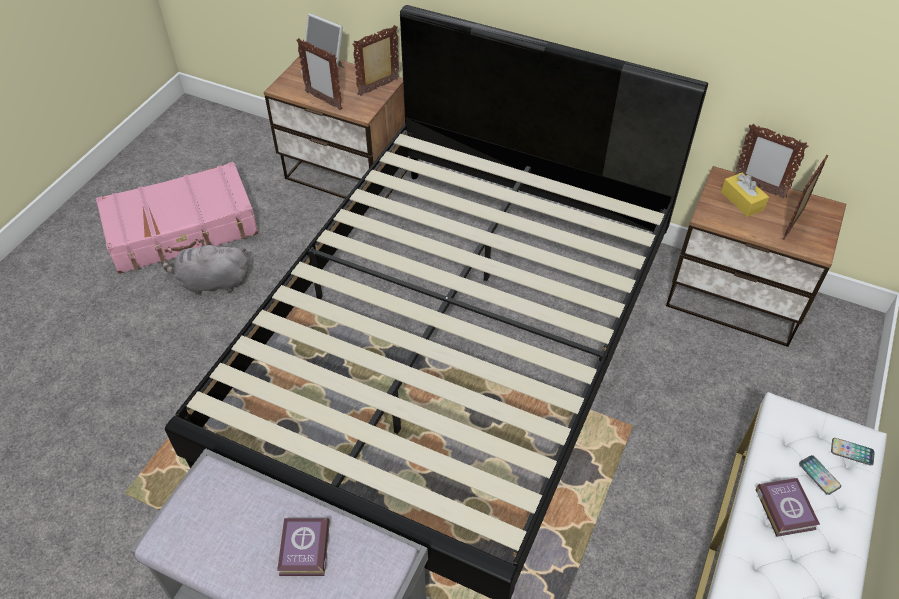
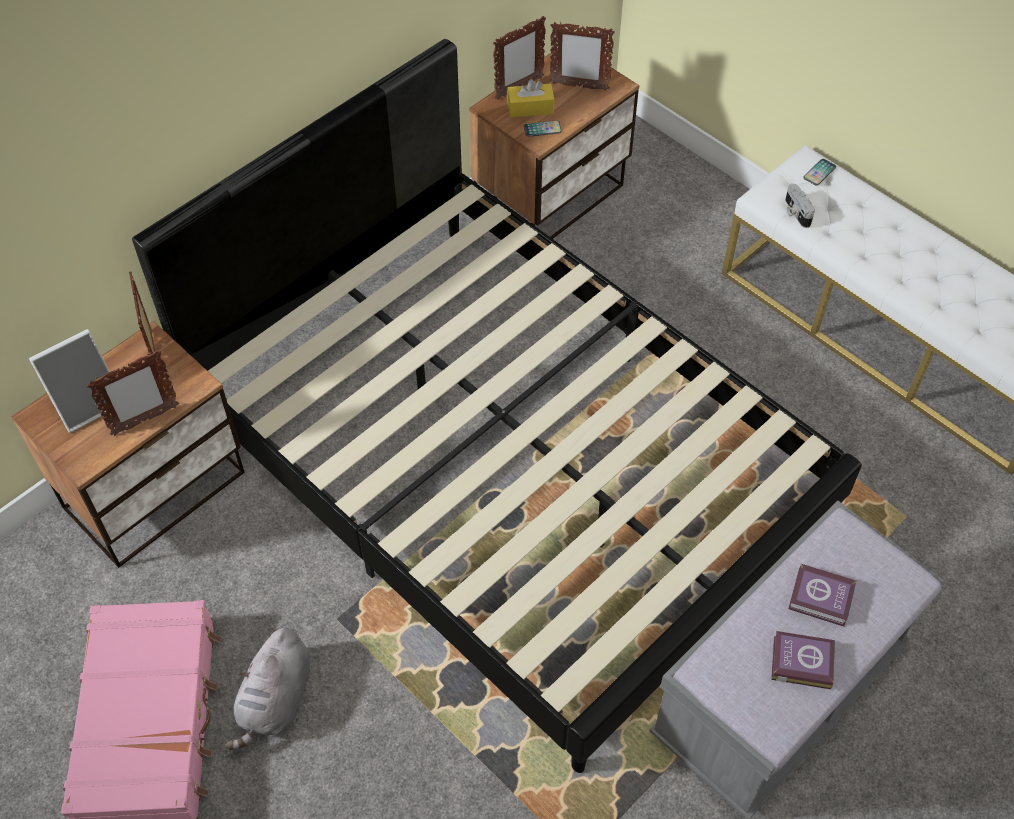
camera: 70 degrees left, 5 degrees up
(780, 442) = (795, 212): none -> camera
(785, 508) = (858, 238): book -> book (800, 661)
(794, 224) = (579, 86): picture frame -> picture frame turned 45 degrees counterclockwise
(819, 475) = (834, 203): phone -> phone (542, 129)

